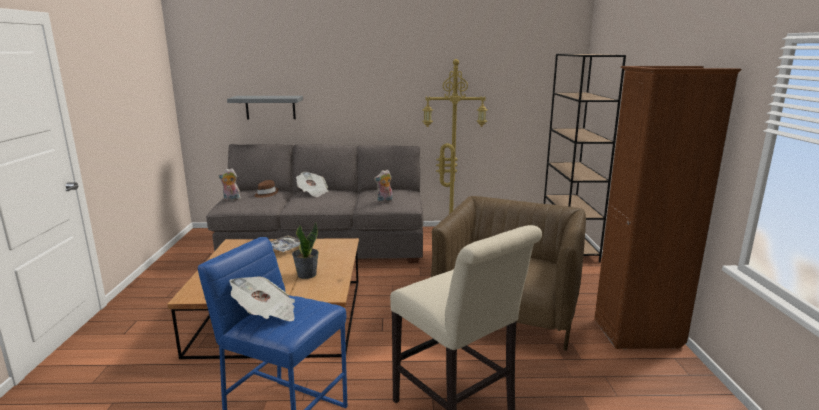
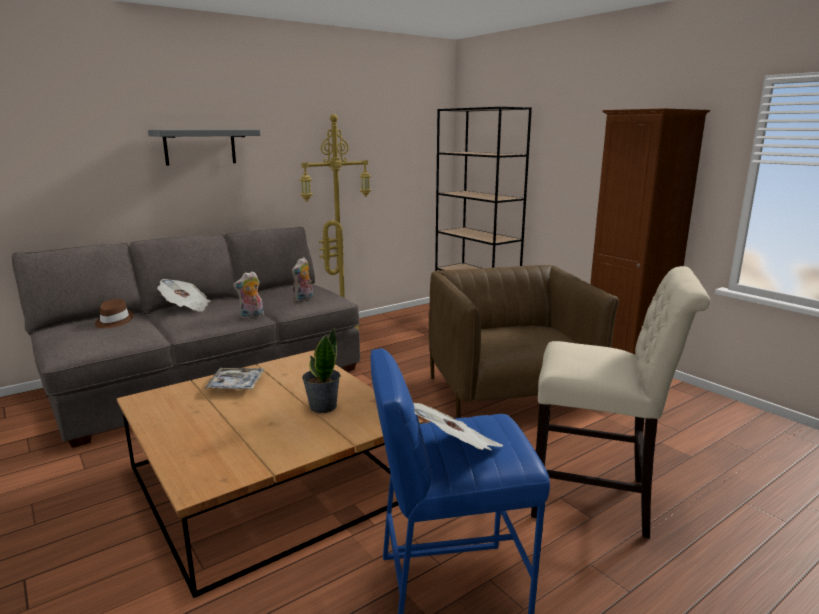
camera: 35 degrees left, 0 degrees up
(231, 199) = (65, 339): plush toy -> plush toy (251, 317)
(270, 107) = (72, 188): grey shelf -> grey shelf (200, 147)

